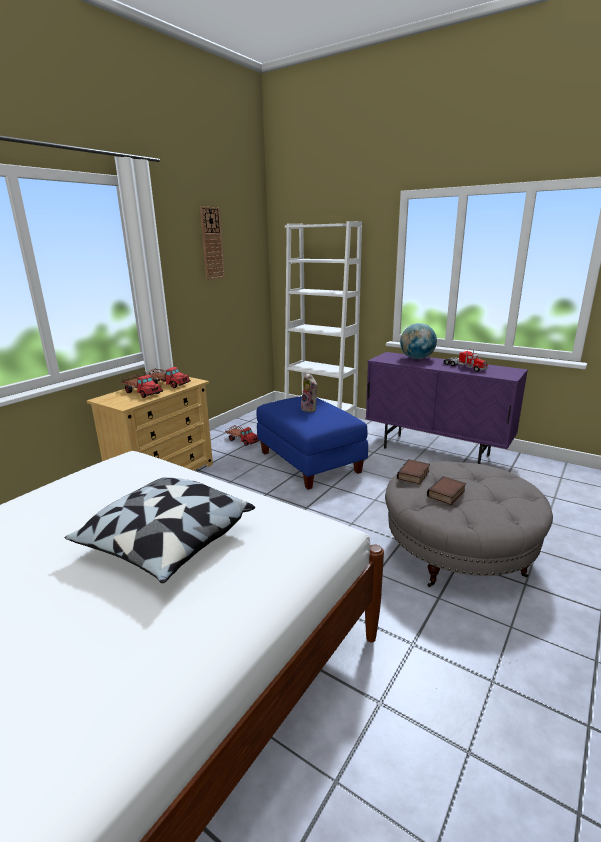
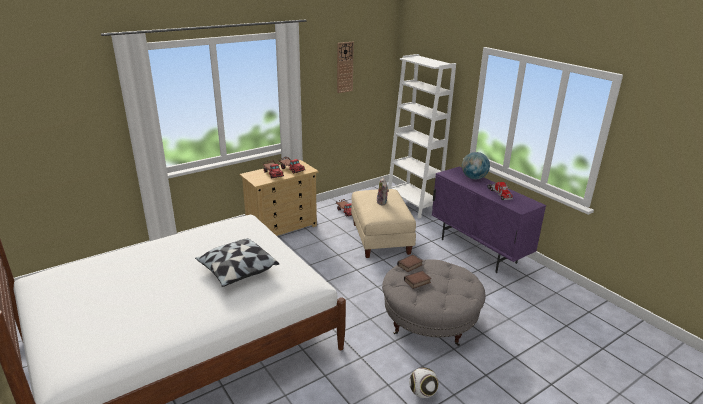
camera: 20 degrees right, 5 degrees up
(308, 462) = (380, 238): blue ottoman -> beige ottoman
(553, 676) = (422, 393): none -> football

